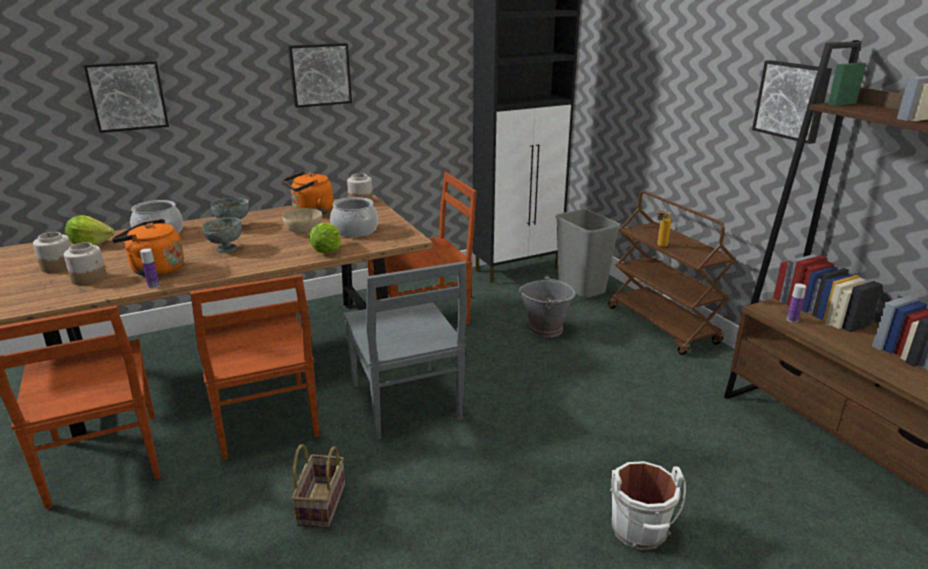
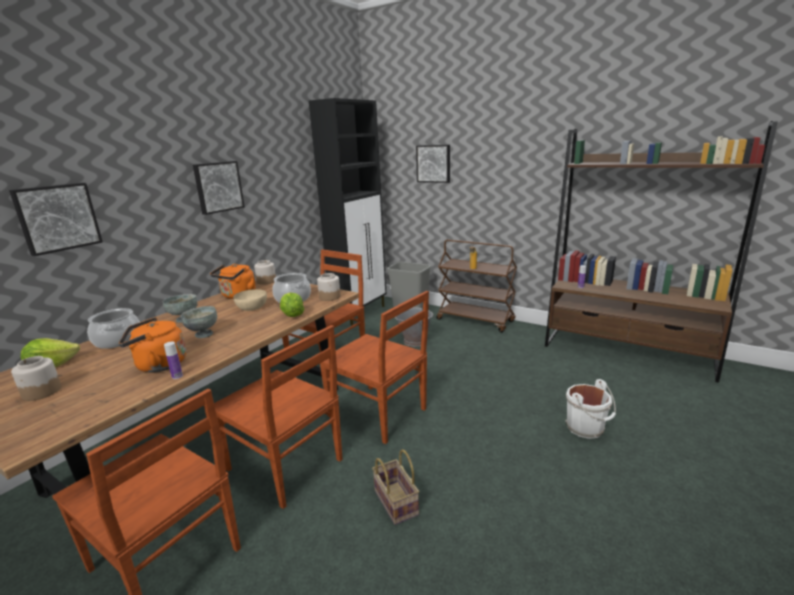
camera: 30 degrees left, 5 degrees down
(89, 278) = (97, 390): jar -> jar (330, 297)
(406, 403) = (379, 414): grey chair -> brown chair
(792, 100) = (537, 168): picture -> picture (433, 163)

